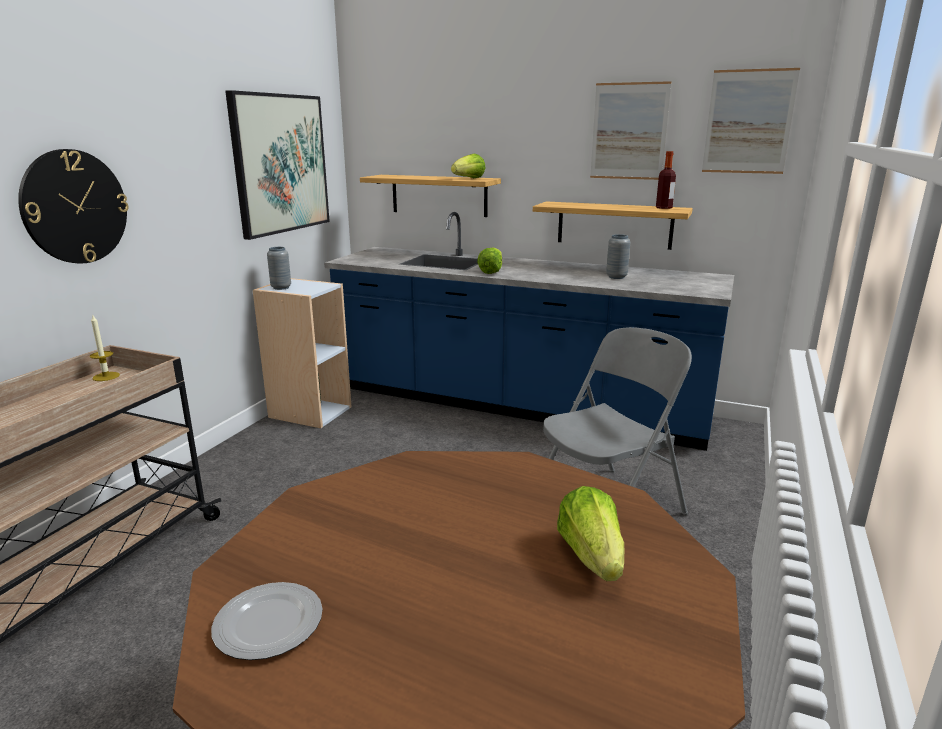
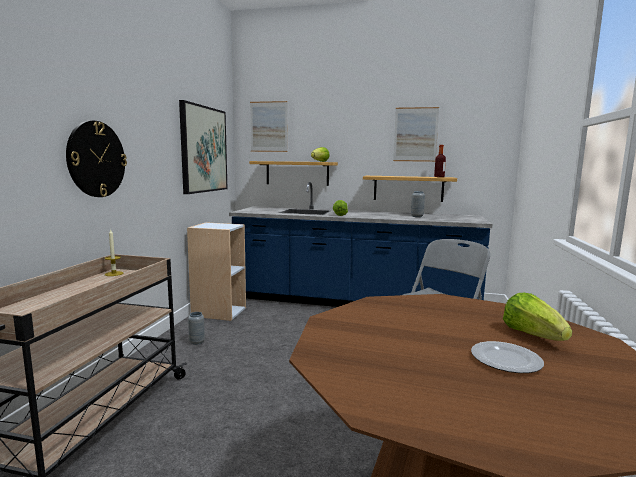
camera: 10 degrees left, 10 degrees down
(270, 624) = (371, 380): plate -> plate (506, 360)
(281, 287) = (205, 226): grey vase -> grey vase (197, 342)
(748, 122) = (483, 129): picture -> picture (268, 126)

